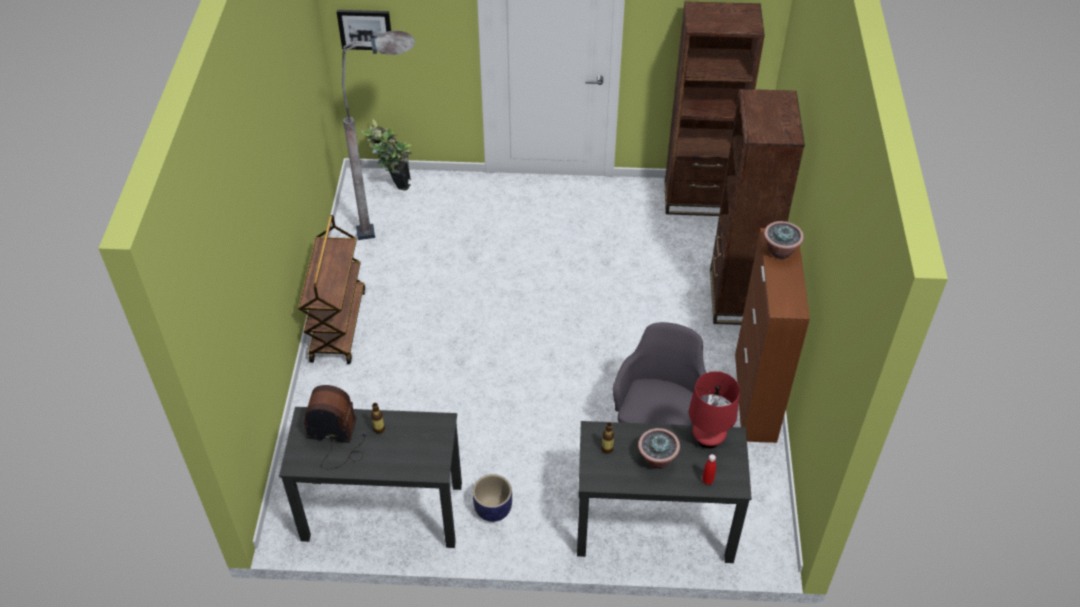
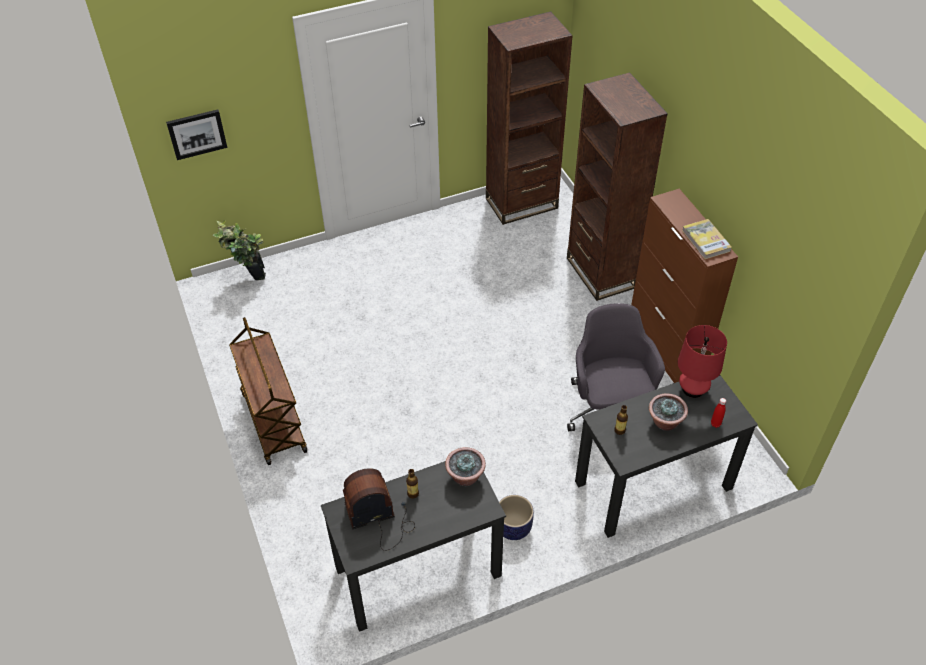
camera: 25 degrees left, 0 degrees up
(400, 229) = (280, 315): grey floor lamp -> none
(780, 251) = (678, 210): potted plant -> potted plant (465, 477)
(786, 291) = (706, 241): none -> book

